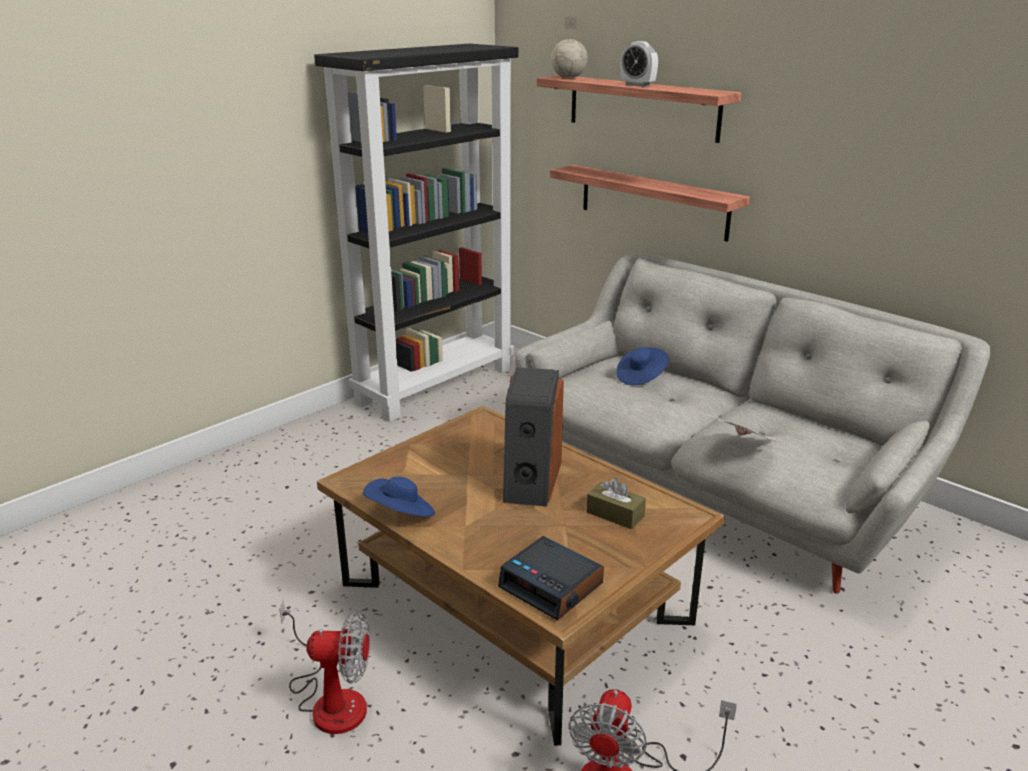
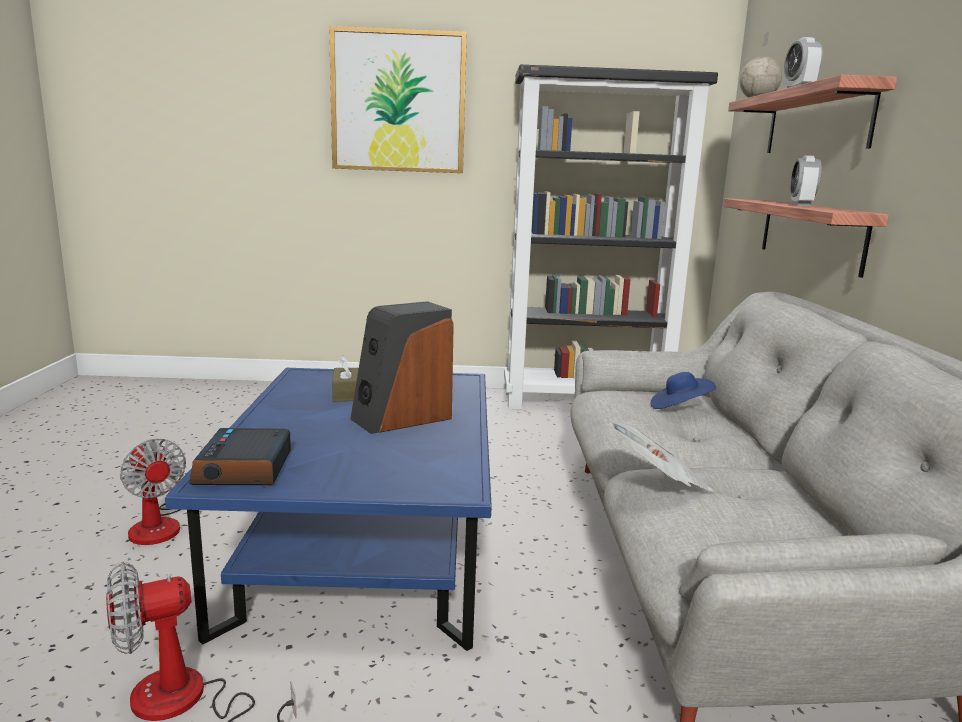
camera: 45 degrees right, 10 degrees down
(185, 104) = (398, 102): none -> picture
(401, 514) = (279, 398): blue hat -> none
(514, 603) = (365, 543): brown coffee table -> blue coffee table
(615, 514) = (403, 460): brown tissue box -> brown tissue box (346, 393)
(656, 183) = (801, 205): none -> alarm clock

